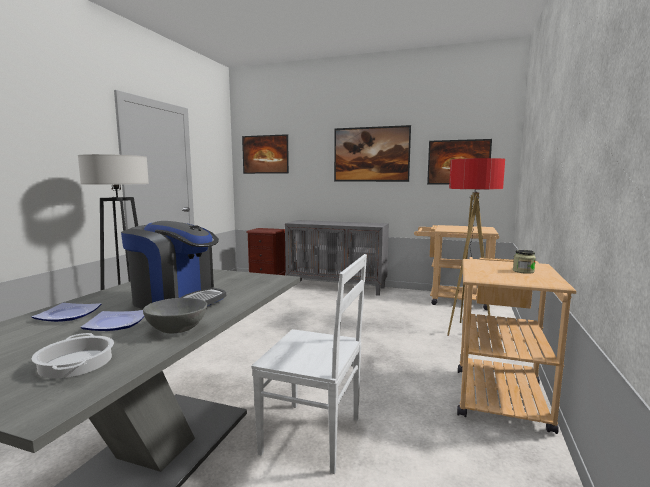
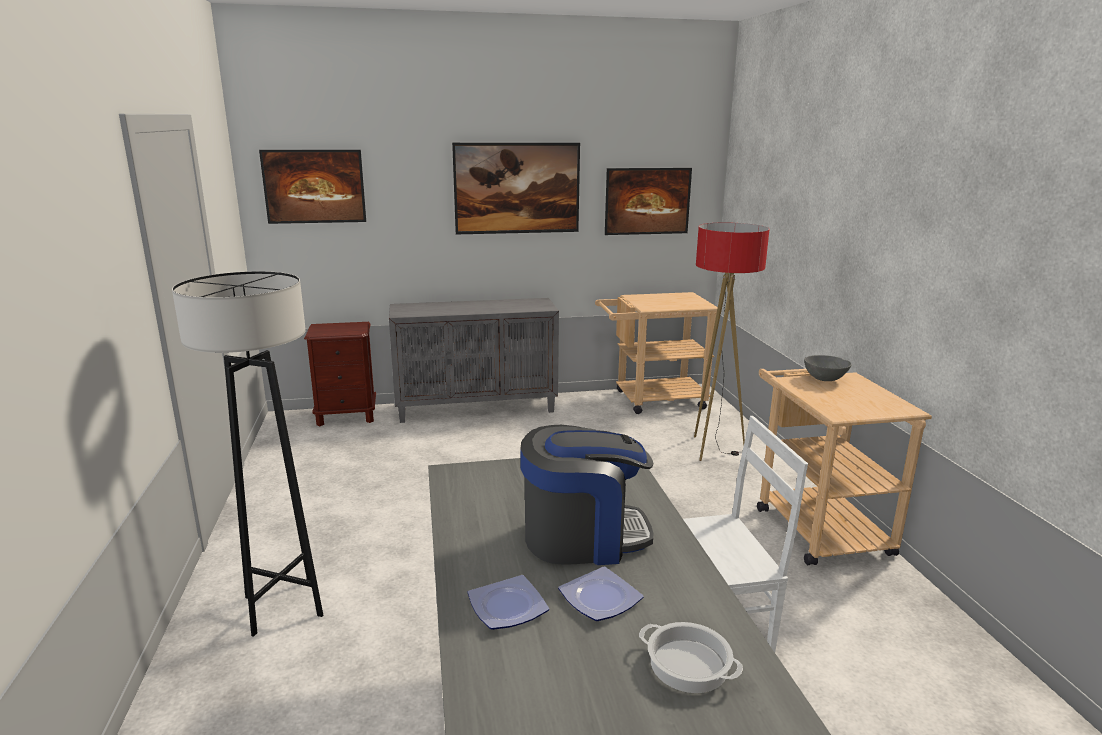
camera: 30 degrees left, 10 degrees up
(177, 329) = (683, 581): grey bowl -> grey bowl (825, 378)
(523, 271) = (856, 392): jar -> none

